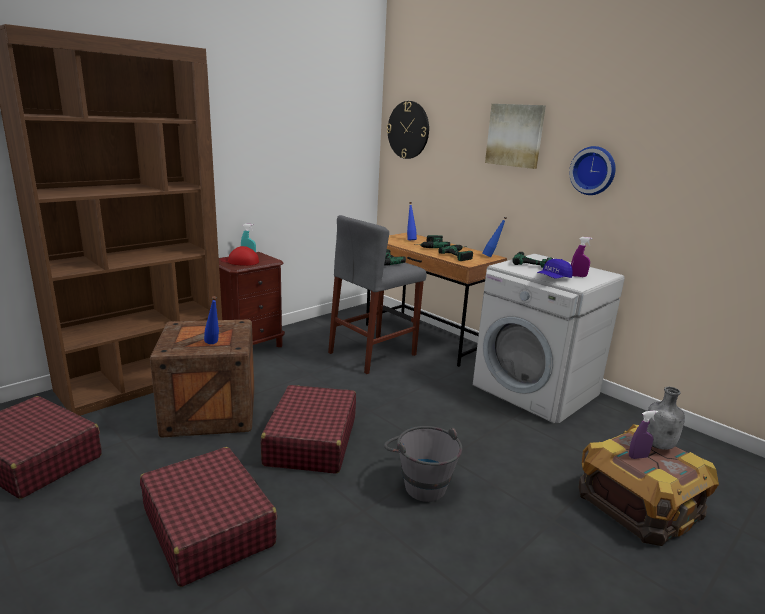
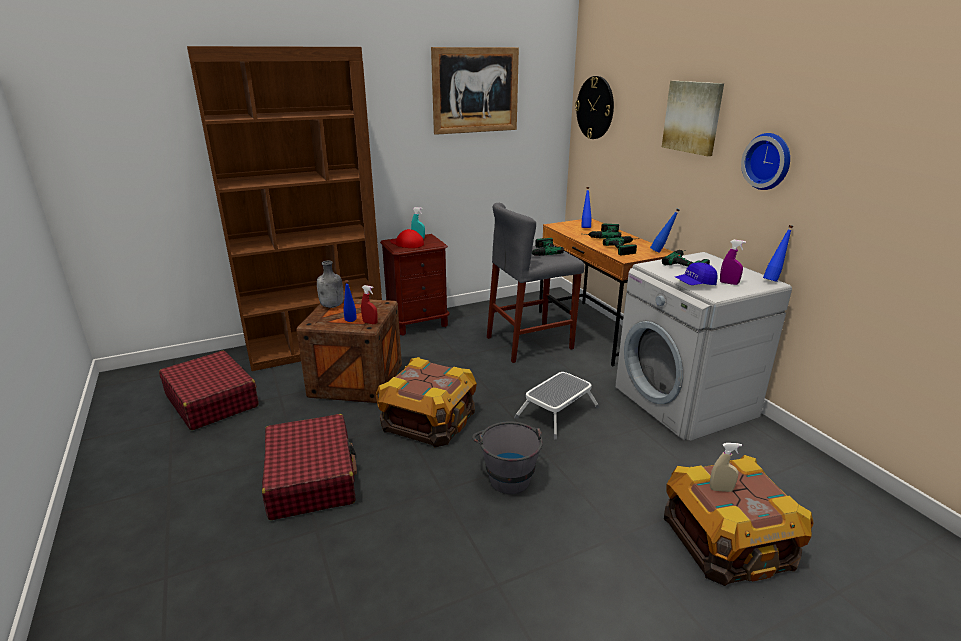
camera: 20 degrees right, 5 degrees up
(236, 343) = (370, 323): none -> red spray bottle
(299, 108) = (475, 90): none -> picture
(311, 441) = (428, 420): red suitcase -> crate
(434, 415) = (557, 412): none -> grey step ladder
(607, 272) = (773, 280): none -> blue bottle
(638, 457) = (721, 489): purple spray bottle -> beige spray bottle
(658, 445) = (754, 481): grey bottle -> grey bottle (332, 306)

